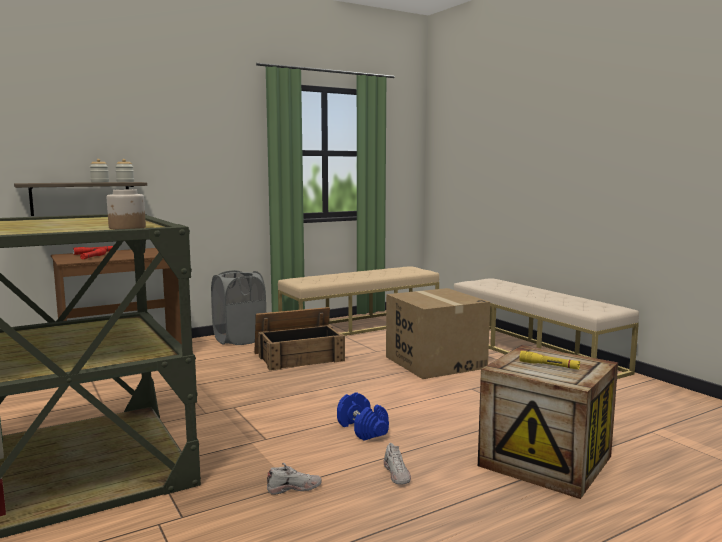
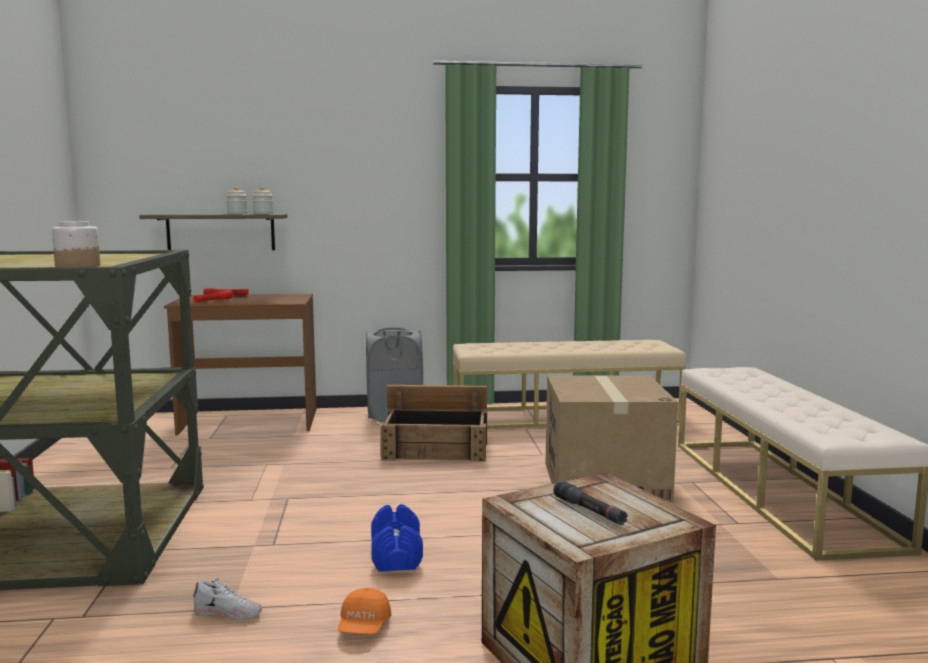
camera: 25 degrees right, 0 degrees up
(397, 474) = (364, 627): white shoe -> orange cap
(549, 366) = (589, 511): yellow flashlight -> black flashlight

